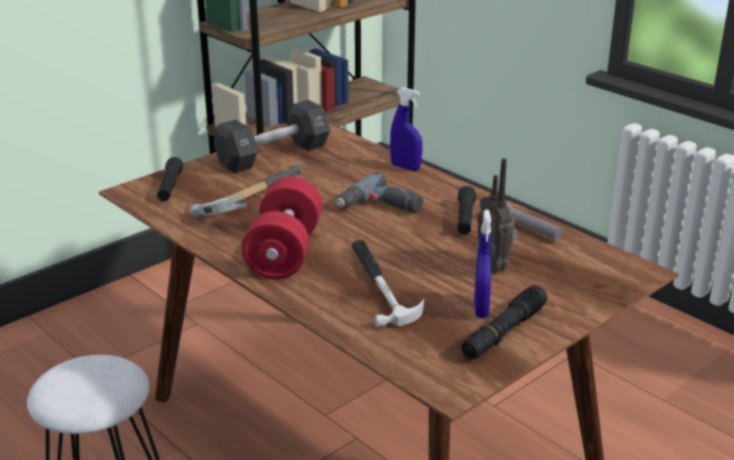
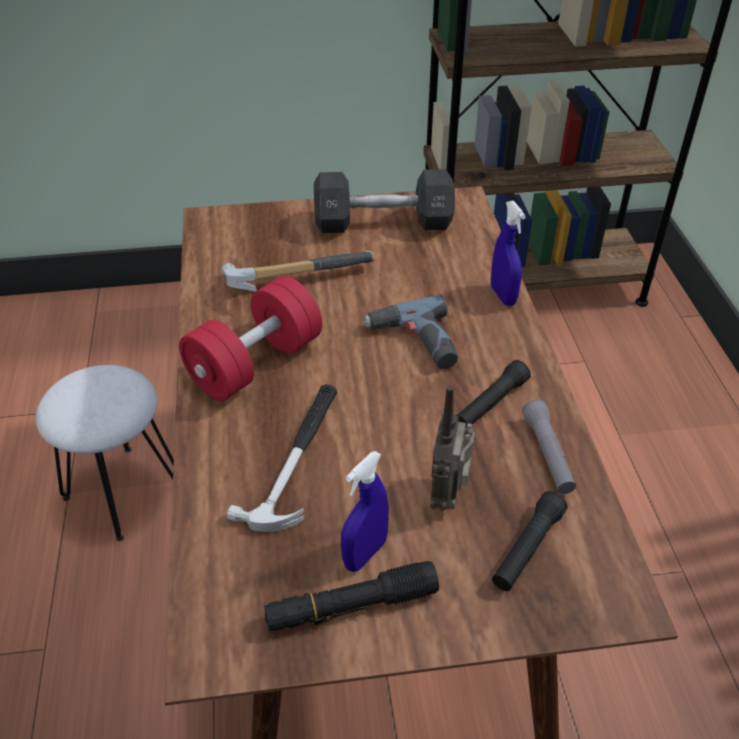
camera: 35 degrees right, 15 degrees up
(170, 187) = (245, 228): black flashlight -> black flashlight (527, 549)

